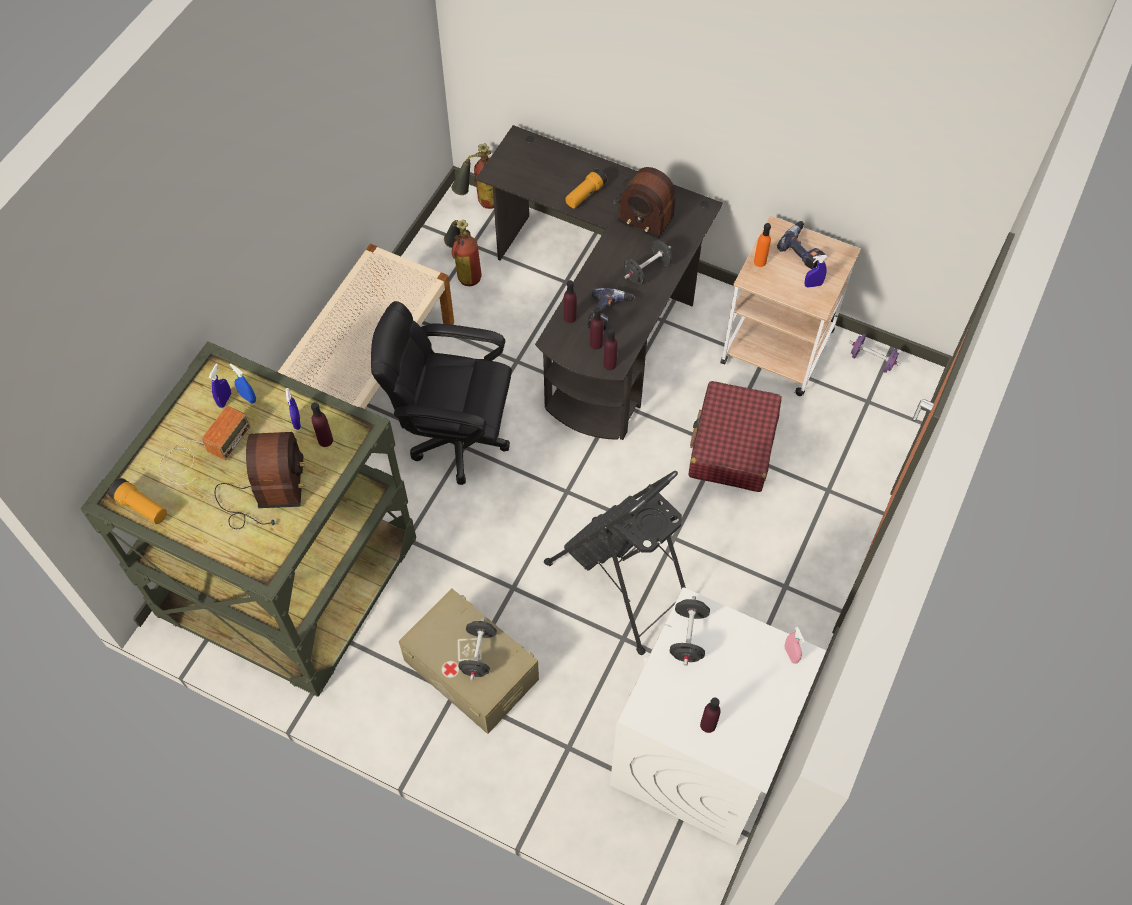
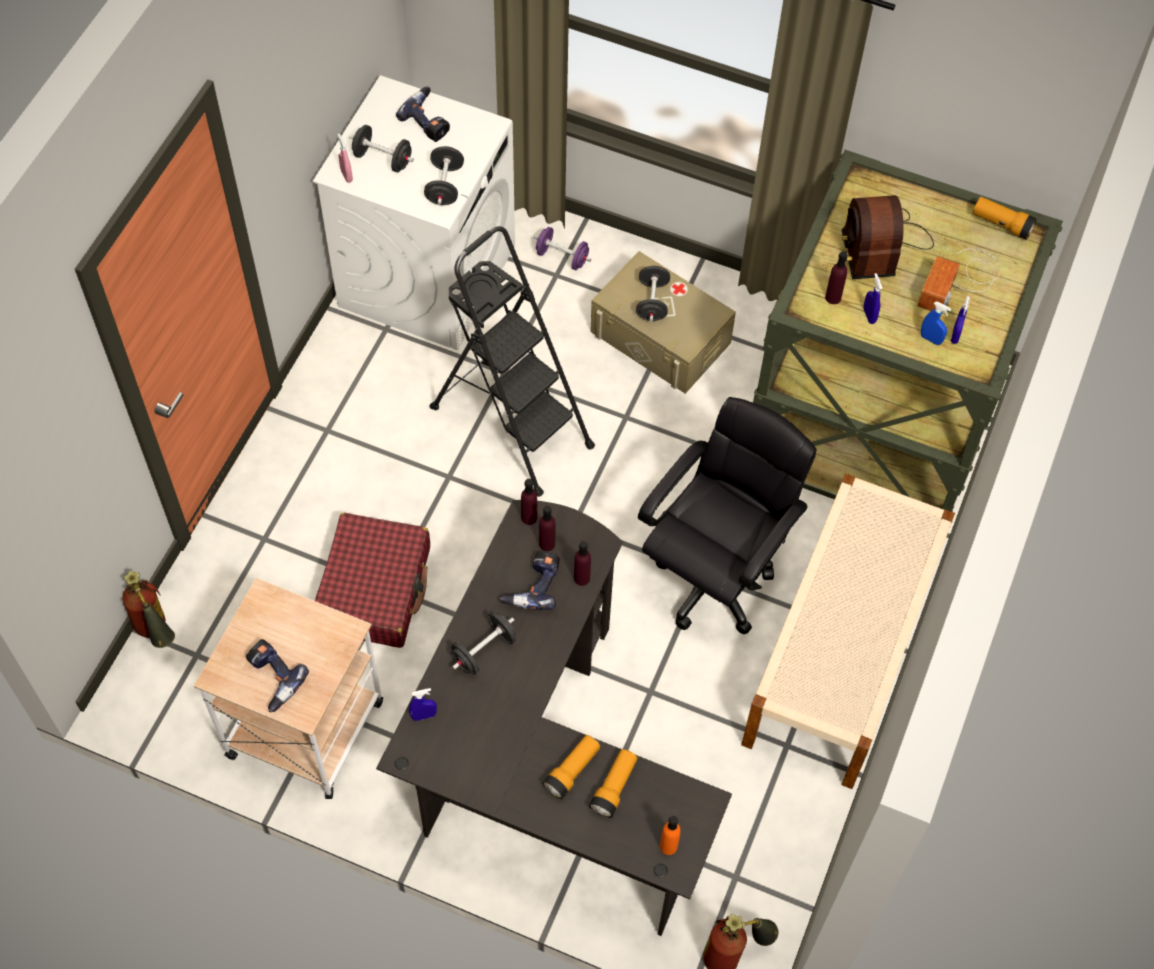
camera: 175 degrees right, 0 degrees up
(453, 442) = (715, 577): black office chair -> black office chair turned 60 degrees counterclockwise
(464, 271) = (739, 829): fire extinguisher -> fire extinguisher (157, 635)
(556, 184) = (614, 787): none -> flashlight
(643, 208) = (489, 751): radio -> none
(708, 725) = (429, 119): purple bottle -> power drill
(755, 674) = (382, 159): none -> black dumbbell
(760, 262) = (333, 657): orange bottle -> orange bottle (668, 846)
(813, 285) = (266, 626): blue spray bottle -> blue spray bottle (424, 715)
(872, 360) = (180, 714): purple dumbbell -> purple dumbbell (562, 257)

